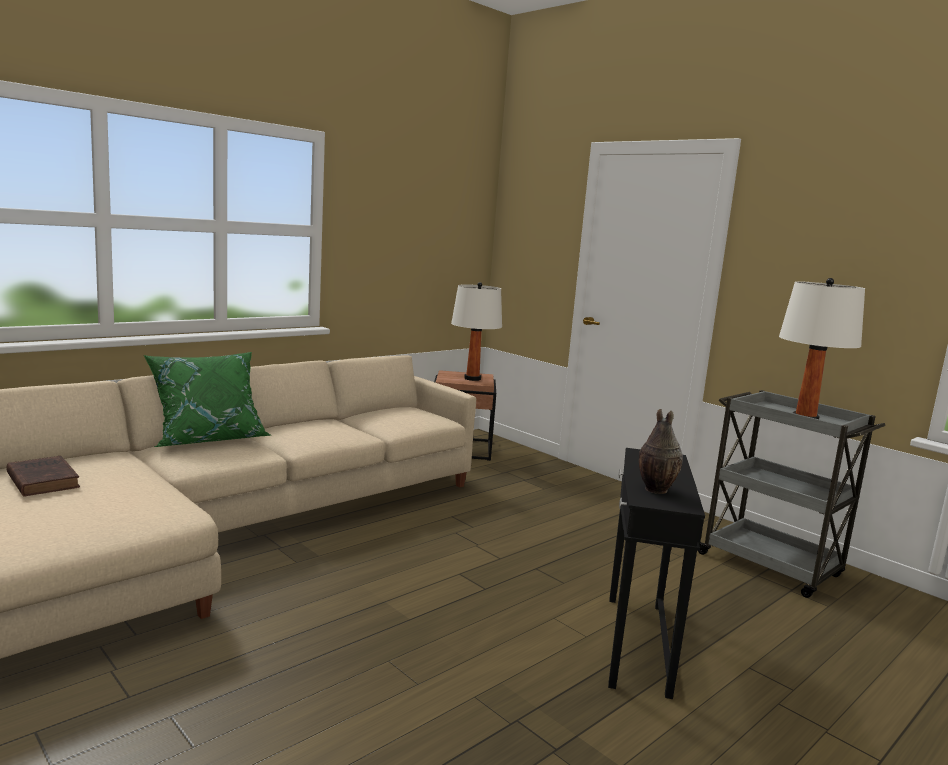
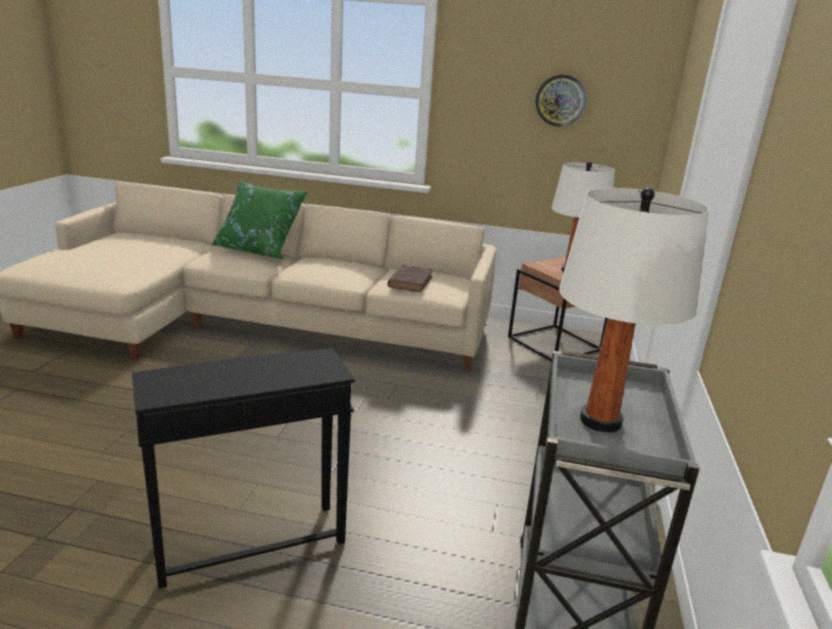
camera: 55 degrees right, 10 degrees up
(42, 480) = (128, 243): brown book -> brown book (410, 281)
(425, 232) = (560, 100): none -> wall clock
(654, 490) = (193, 377): vase -> none

